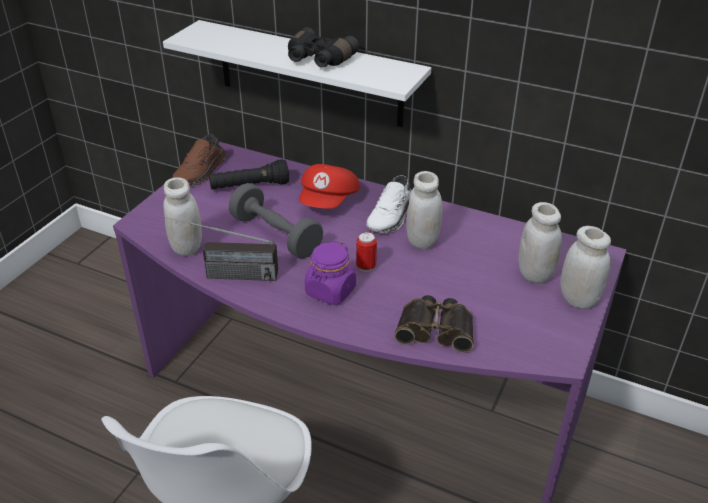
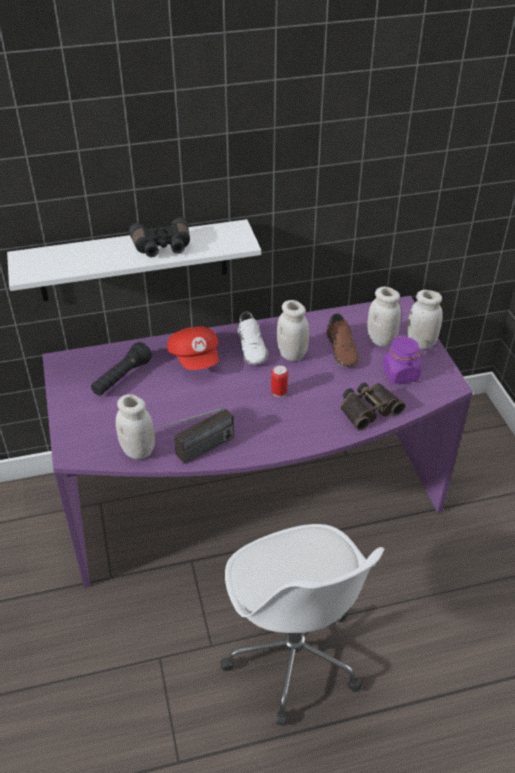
camera: 40 degrees left, 5 degrees up
(201, 172) = (67, 386): brown shoe -> brown shoe (342, 349)
(276, 235) = (191, 404): grey dumbbell -> none
(330, 291) = (278, 422): purple jar -> purple jar (400, 374)

